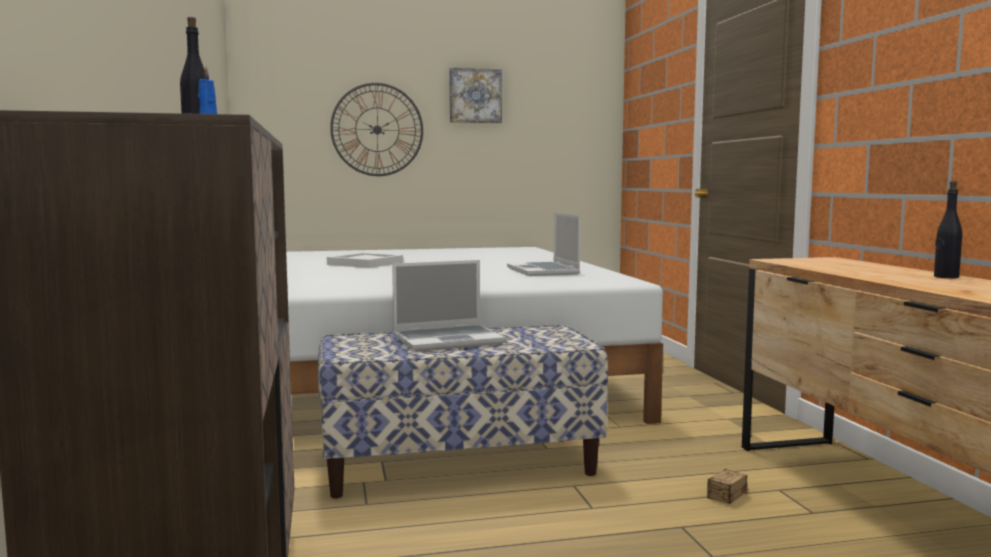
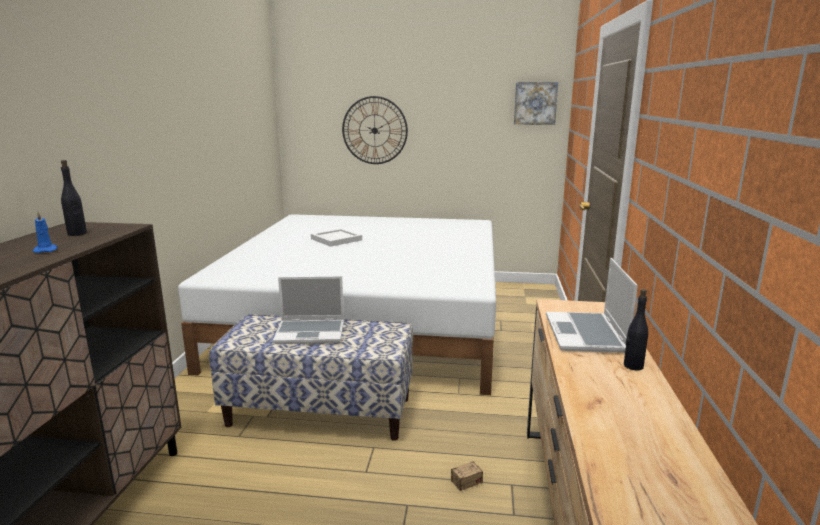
camera: 20 degrees right, 10 degrees up
(475, 96) = (447, 104): picture -> picture (535, 103)
(544, 271) = (438, 264): laptop -> laptop (586, 335)

